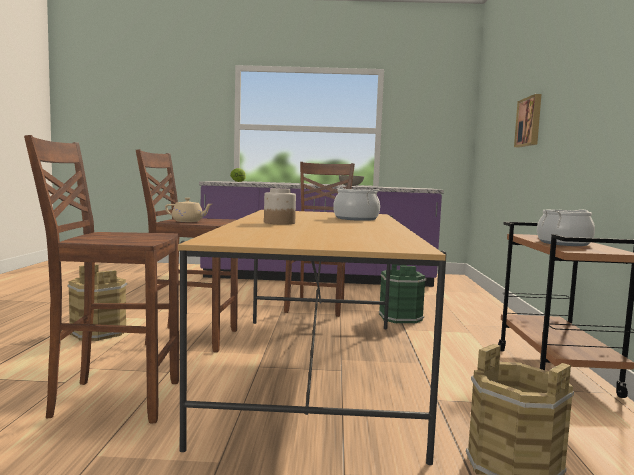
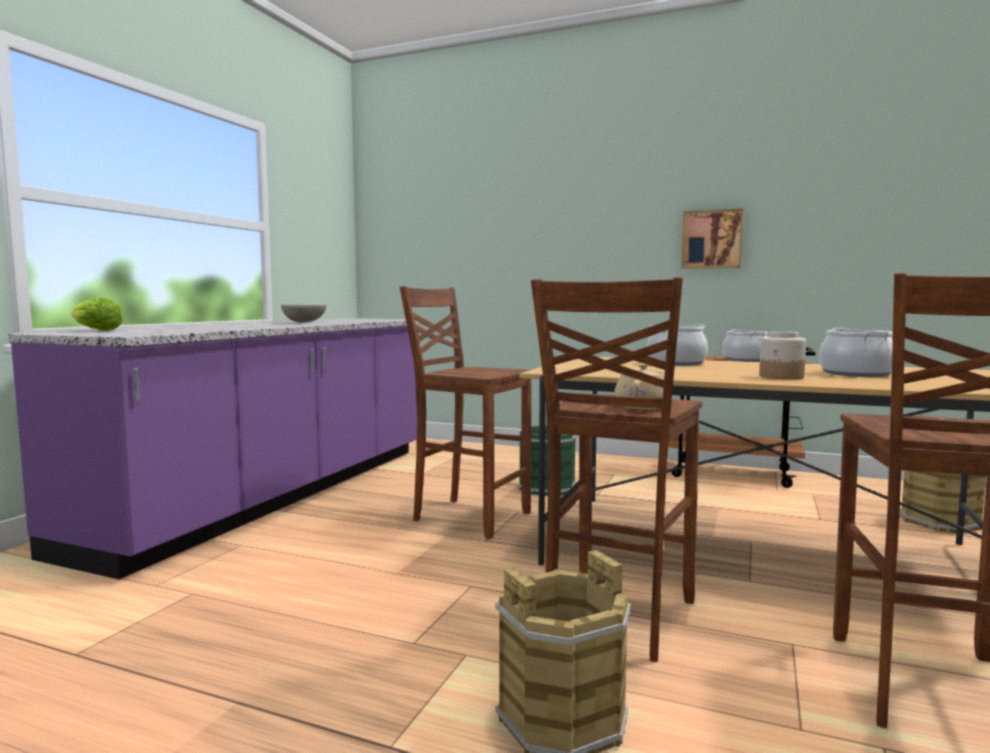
camera: 70 degrees left, 0 degrees up
(322, 230) = (856, 374): none -> cooking pot
(530, 122) = (547, 239): picture -> picture (712, 239)

